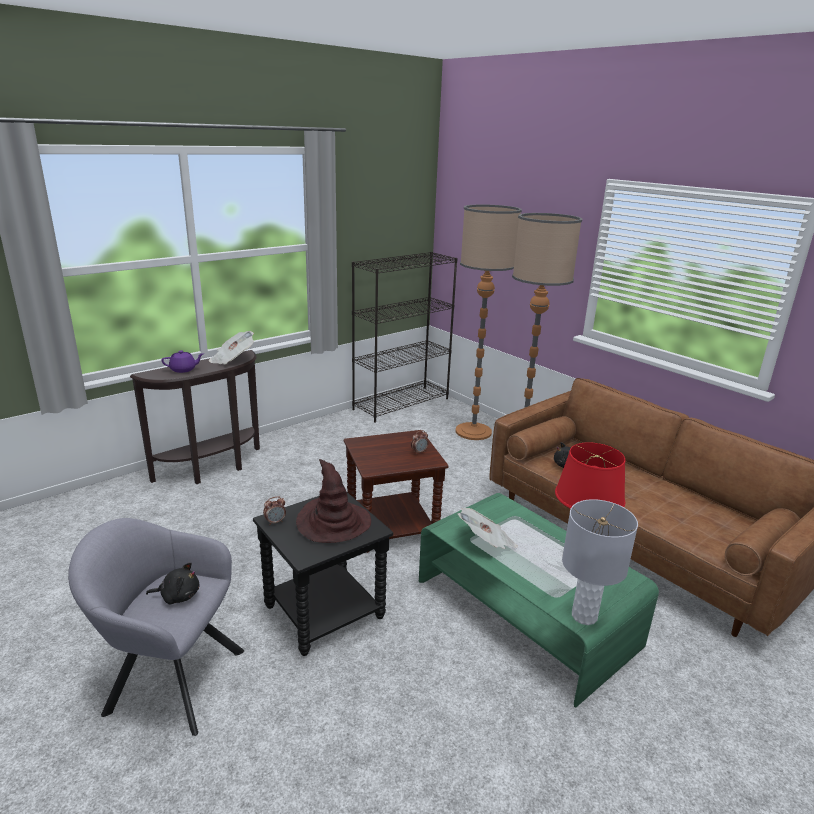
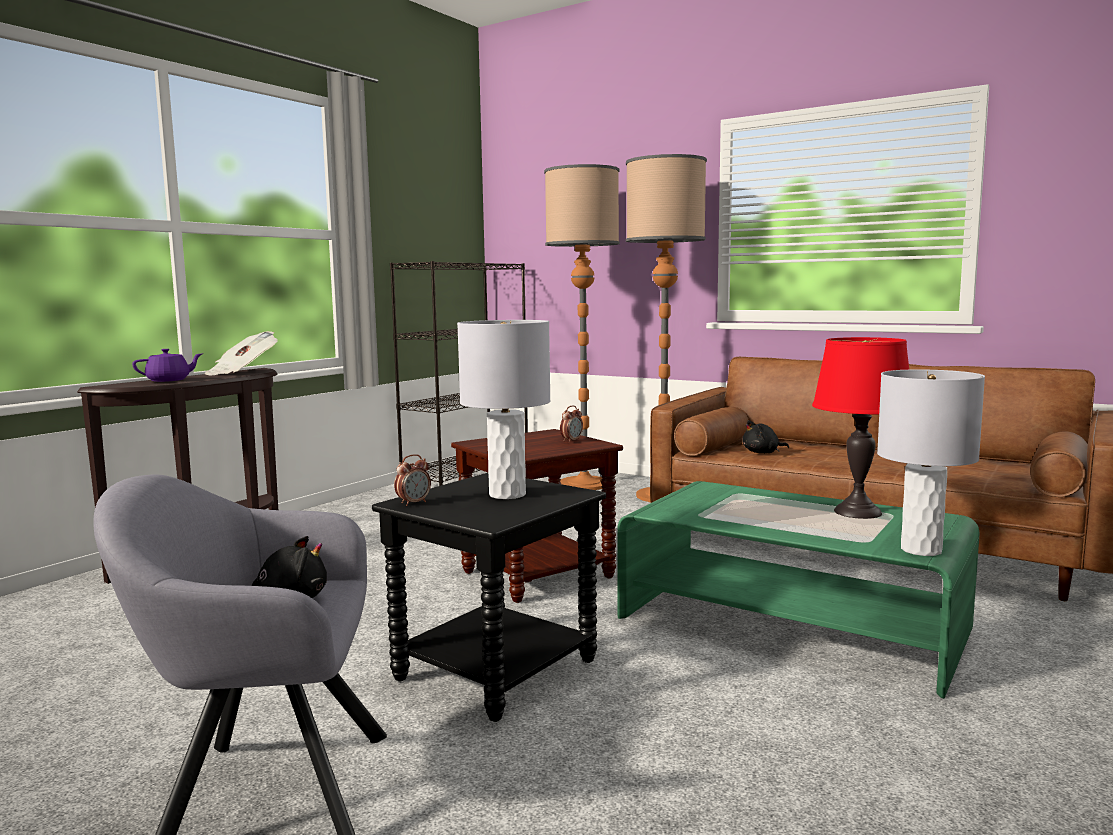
camera: 15 degrees left, 15 degrees down
(333, 523) = (507, 494): brown hat -> grey table lamp
(486, 542) = (724, 515): newspaper -> none

